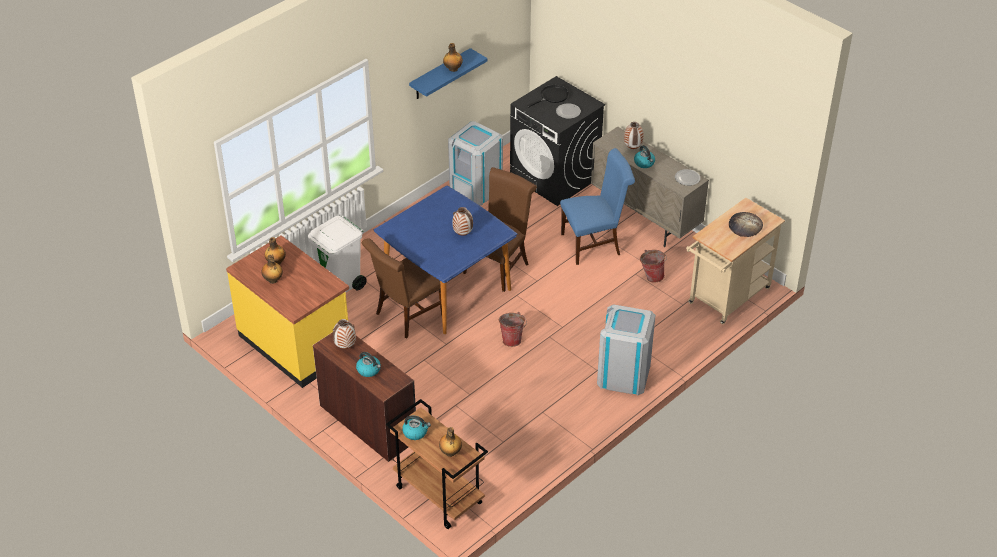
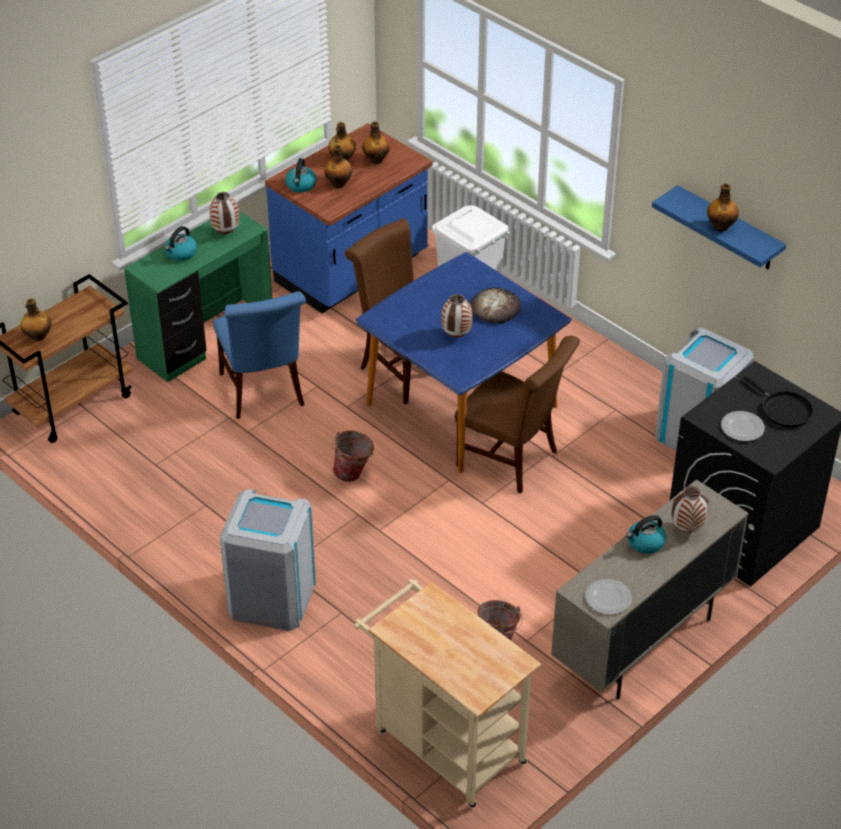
camera: 90 degrees right, 0 degrees up
(295, 344) = (352, 271): yellow counter -> blue counter
(304, 281) = (339, 184): none -> bottle
(368, 422) = (207, 339): brown desk -> green desk
(415, 432) = (79, 306): kettle -> kettle (301, 185)
(594, 243) = (575, 574): blue chair -> blue chair (264, 393)
(745, 226) = (459, 655): bread -> bread (495, 308)

